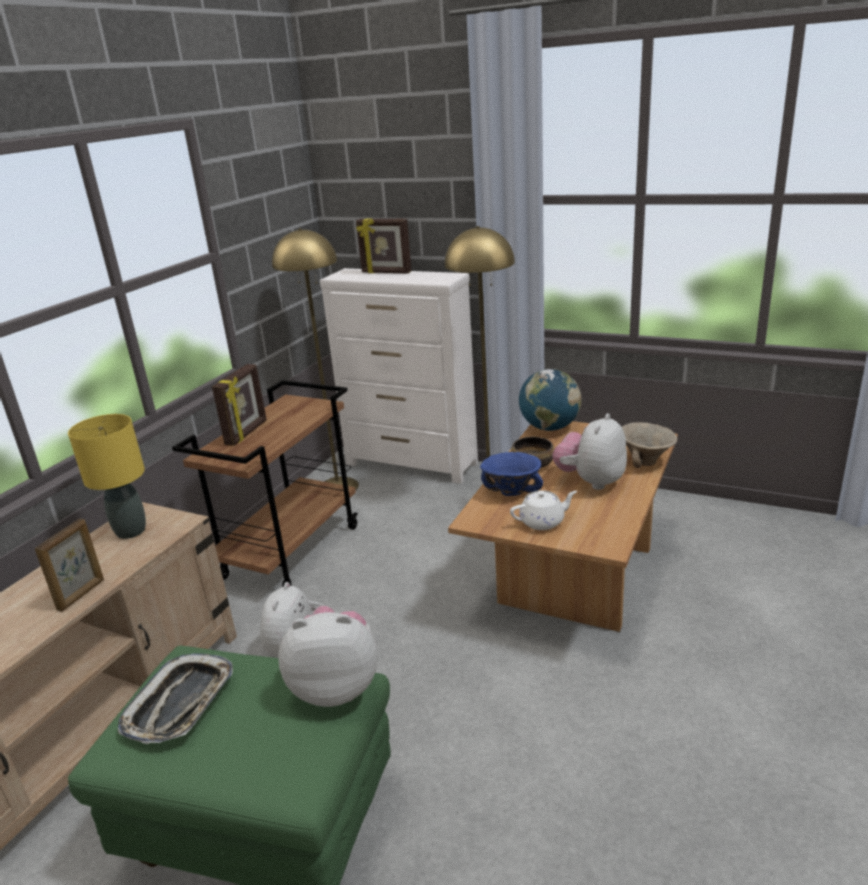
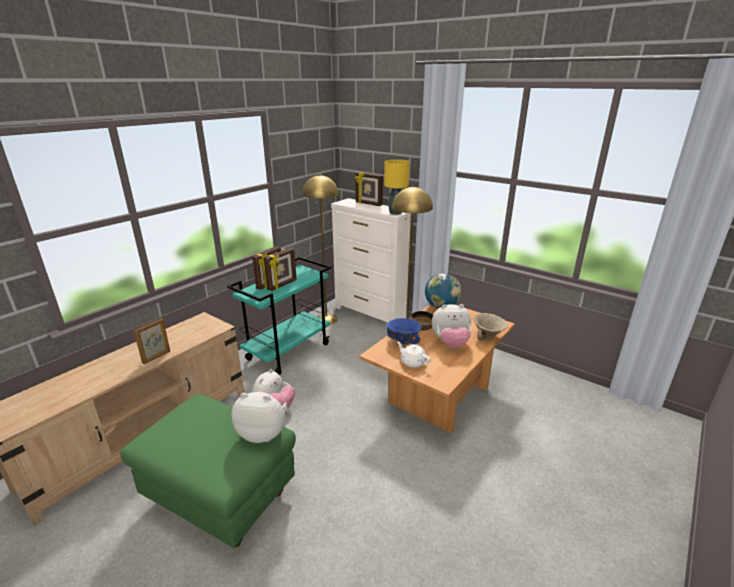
camera: 10 degrees right, 0 degrees up
(130, 531) = (193, 327): yellow table lamp -> yellow table lamp (395, 213)
(180, 704) = (184, 424): tray -> none
(270, 432) = (282, 285): none -> picture frame
(291, 551) = (289, 351): brown cart -> turquoise cart
(543, 521) = (412, 362): white teapot -> white teapot turned 135 degrees counterclockwise
(591, 481) = (450, 343): plush toy -> plush toy turned 135 degrees counterclockwise

